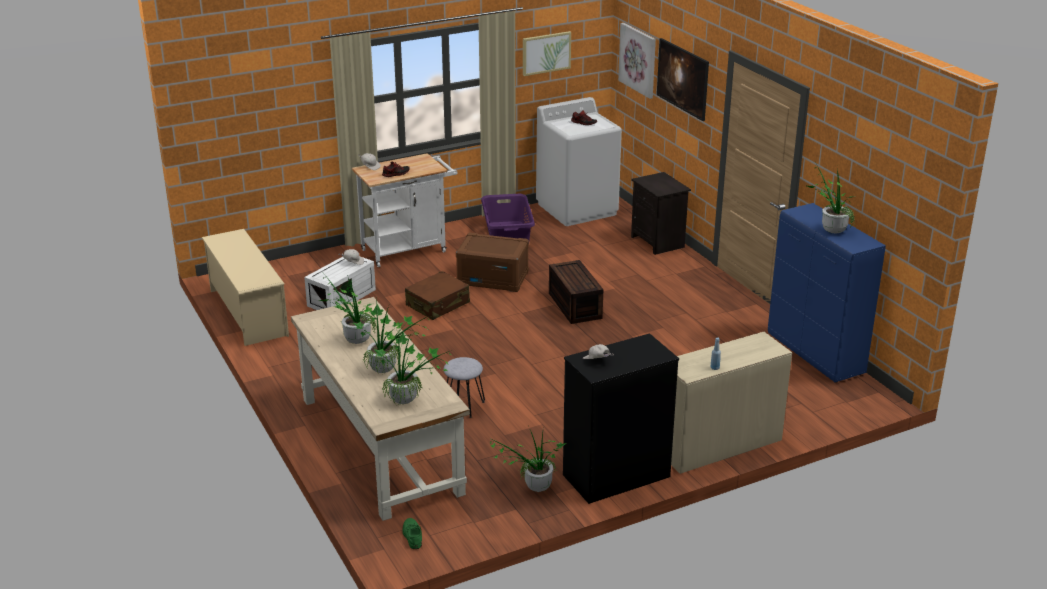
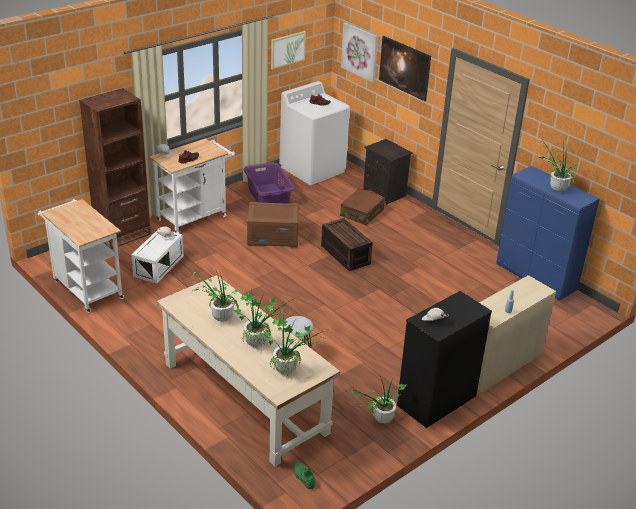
camera: 15 degrees left, 5 degrees up
(247, 312) = (85, 288): beige shoe rack -> white cart
(314, 261) = (123, 235): none -> brown bookcase
(438, 304) = (239, 264): brown suitcase -> brown suitcase (362, 213)

